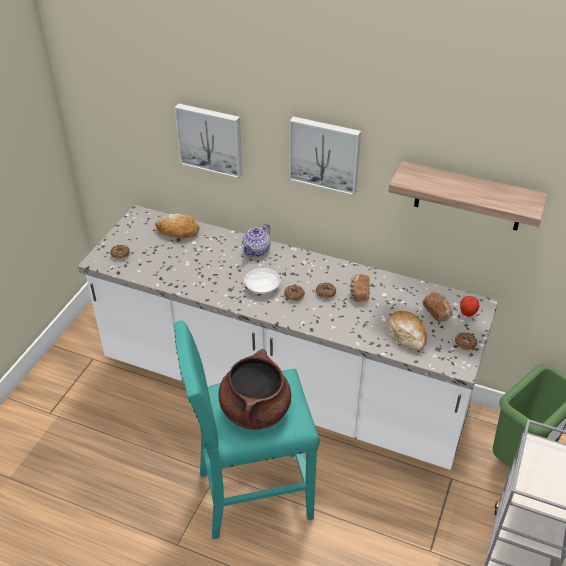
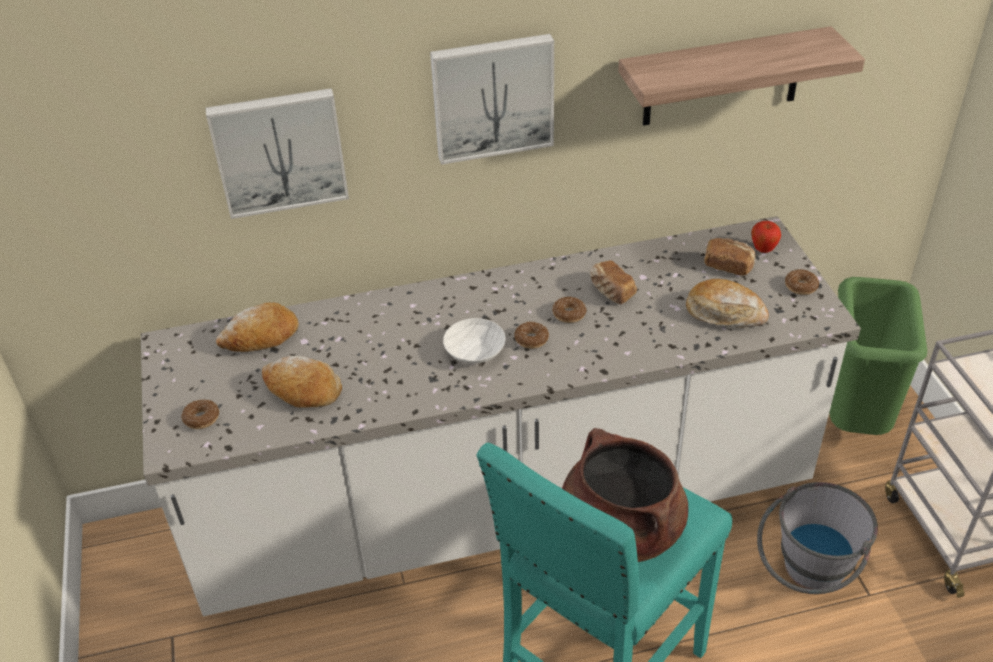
camera: 35 degrees left, 0 degrees up
(171, 264) = (302, 390): none -> bread
(257, 250) = (411, 305): teapot -> none
(406, 519) = (807, 575): none -> grey bucket

